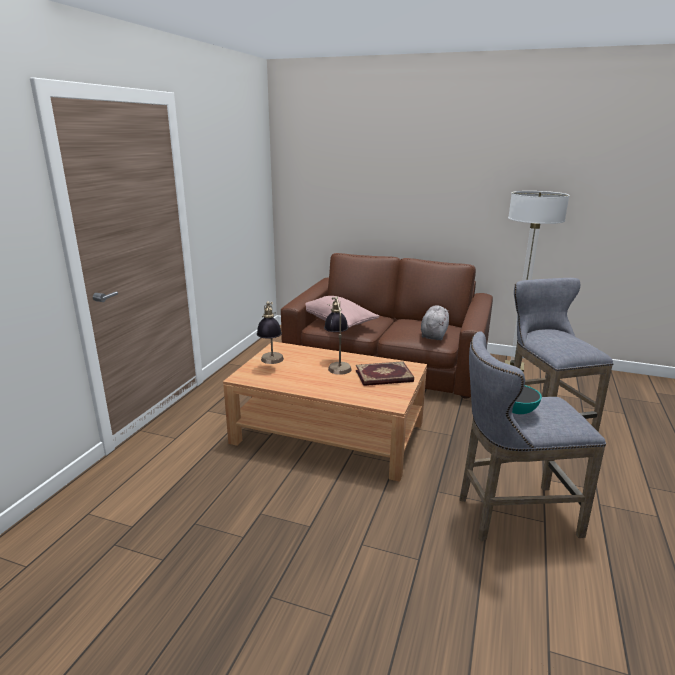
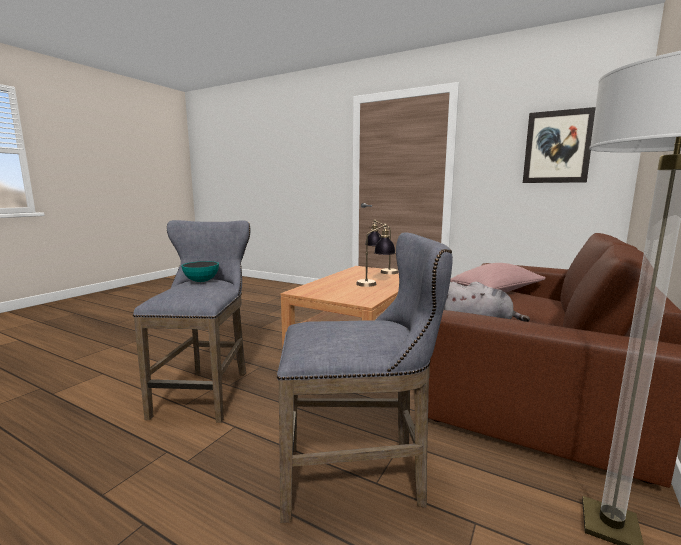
camera: 100 degrees right, 10 degrees down
(243, 179) = (557, 147): none -> picture
(384, 376) = (346, 293): book -> none

